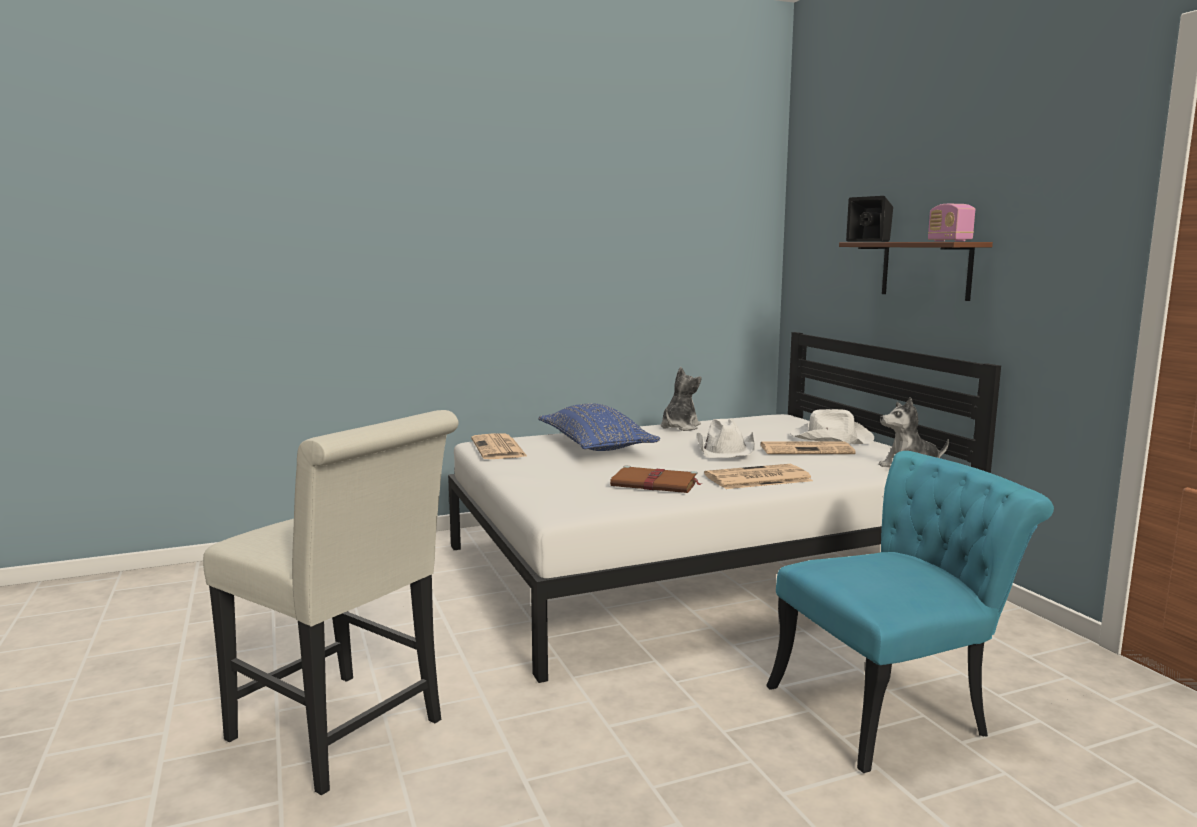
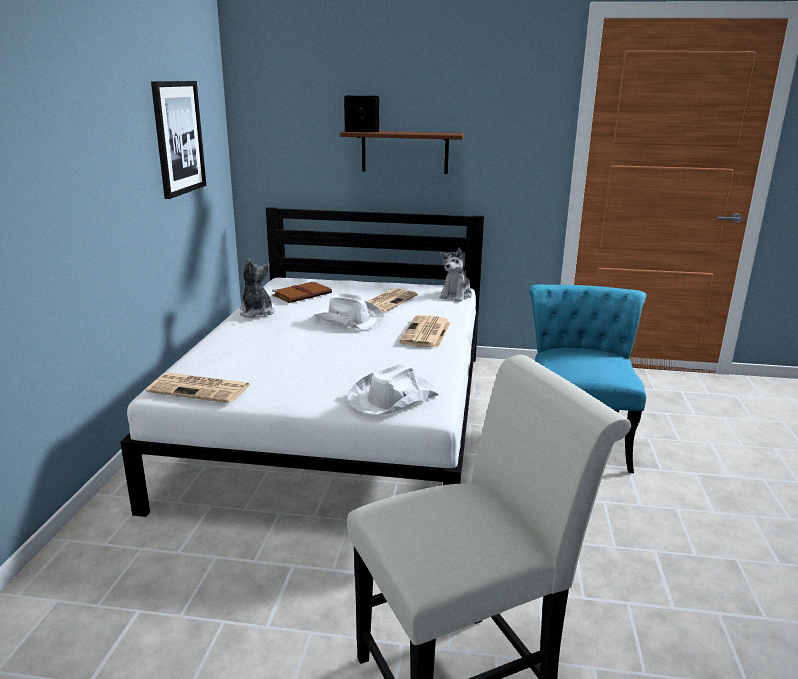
camera: 60 degrees left, 10 degrees up
(595, 446) = (261, 353): blue pillow -> none
(656, 484) = (398, 363): brown book -> brown book (303, 294)
(671, 244) = (178, 138): none -> picture
(830, 438) = (363, 288): white hat -> white hat (392, 398)
(949, 241) = (438, 133): radio -> none

